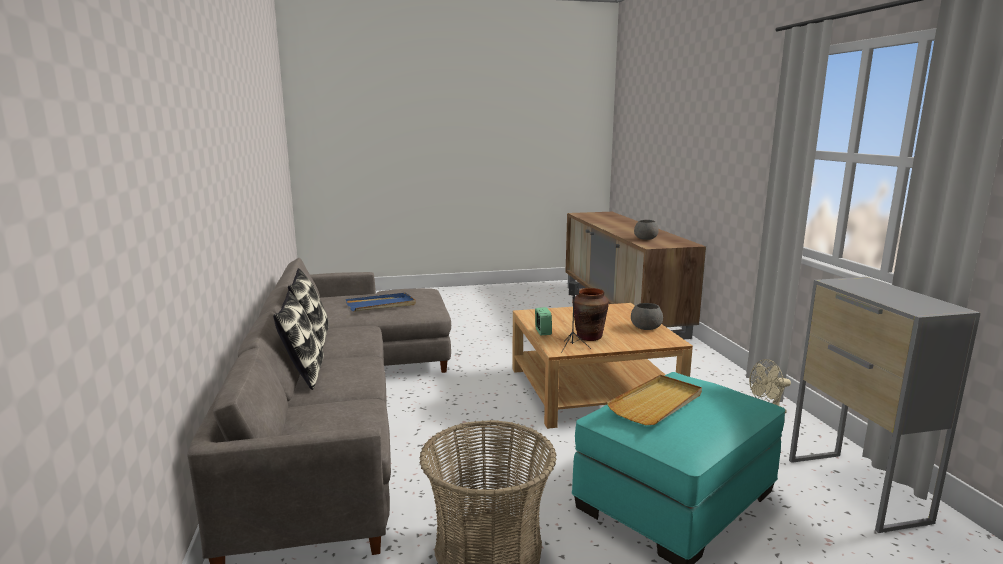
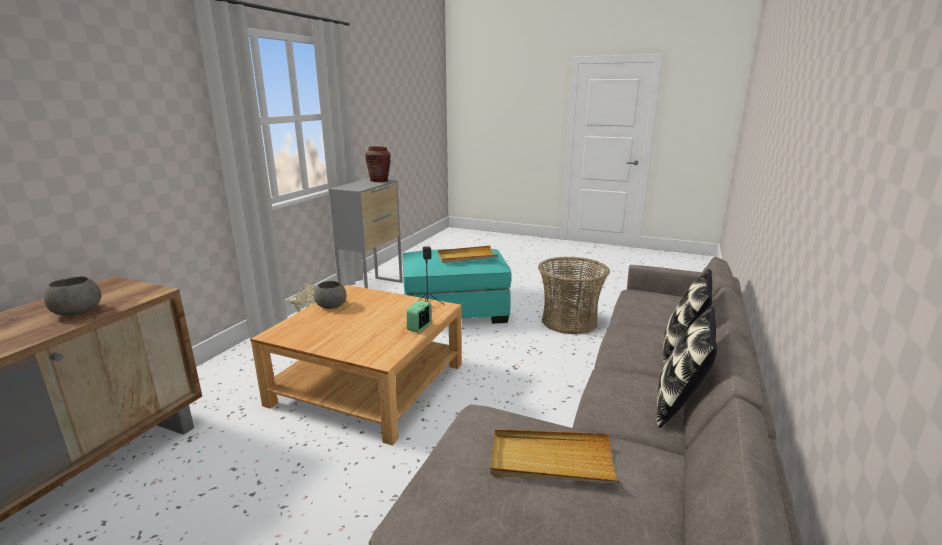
camera: 145 degrees left, 5 degrees up
(381, 305) = (551, 460): blue tray -> beige tray
(589, 337) = (395, 311): brown vase -> brown vase (379, 181)

